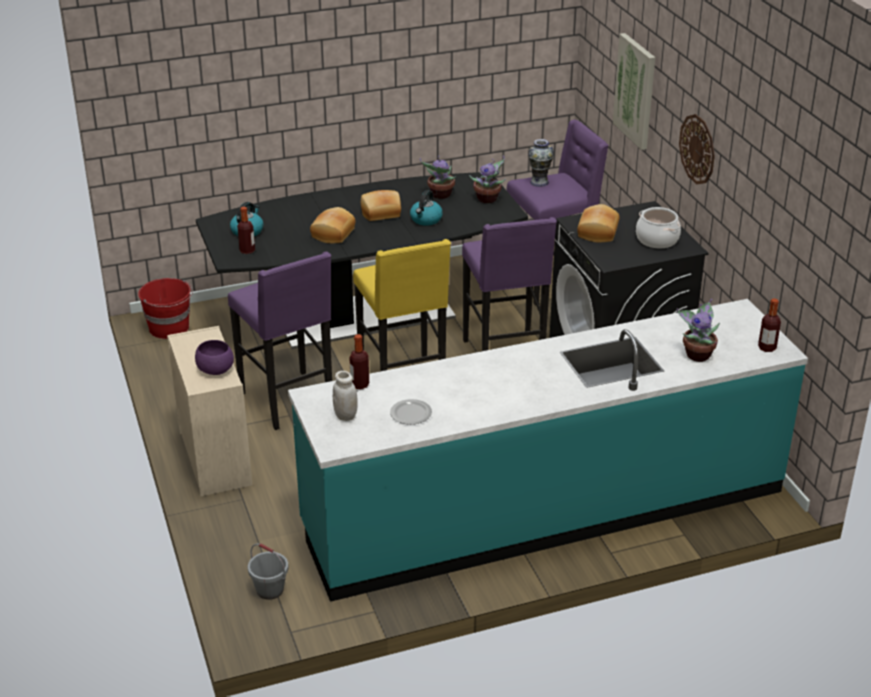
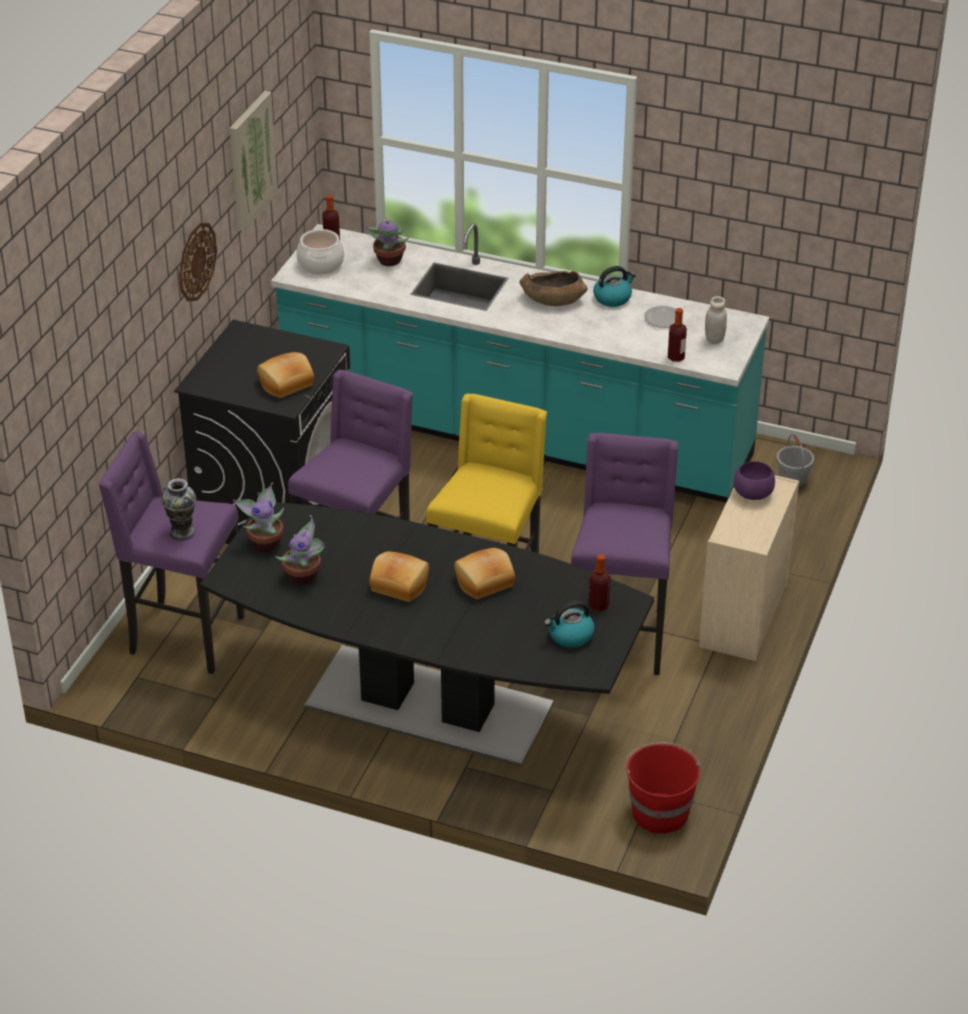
camera: 140 degrees left, 5 degrees up
(426, 219) = (366, 550): kettle -> kettle (613, 298)
(523, 386) = (552, 299): none -> brown bowl
(635, 91) = (119, 343): picture -> picture (251, 160)
(657, 239) = (250, 351): cooking pot -> cooking pot (320, 264)

